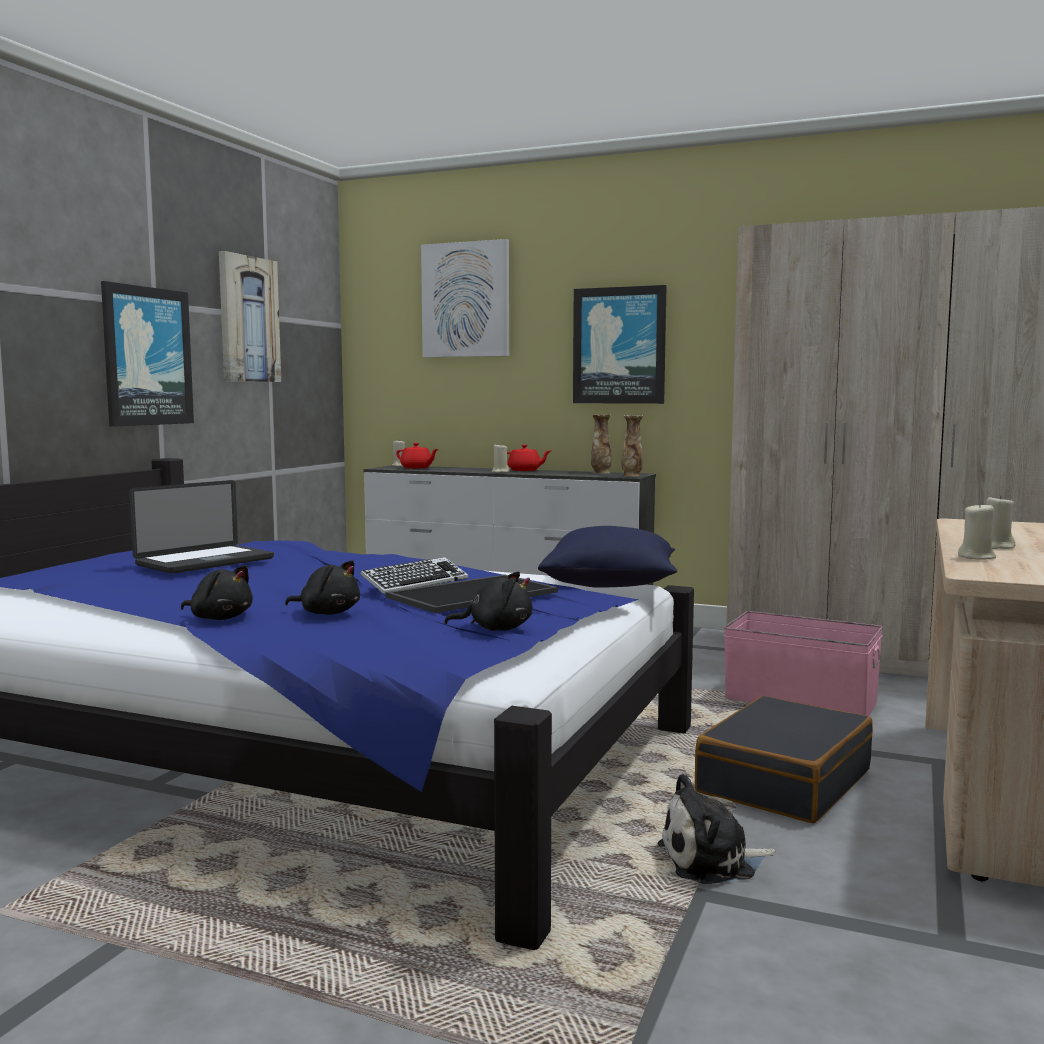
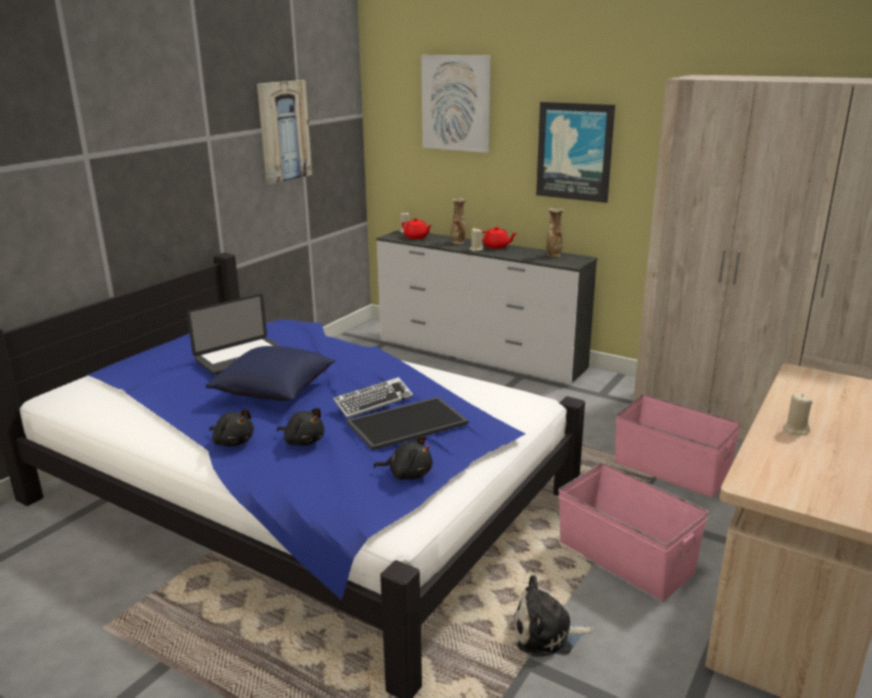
camera: 10 degrees right, 15 degrees up
(147, 356) = (205, 180): picture -> none
(611, 586) = (518, 403): blue pillow -> blue pillow (275, 392)
(632, 476) = (575, 263): vase -> vase (458, 242)
(783, 781) = (625, 558): black suitcase -> pink storage box
(977, 557) = (766, 451): beige candle -> none

